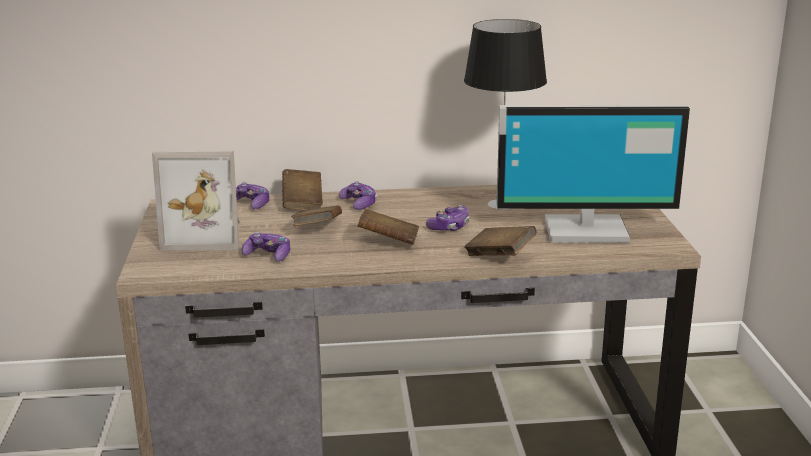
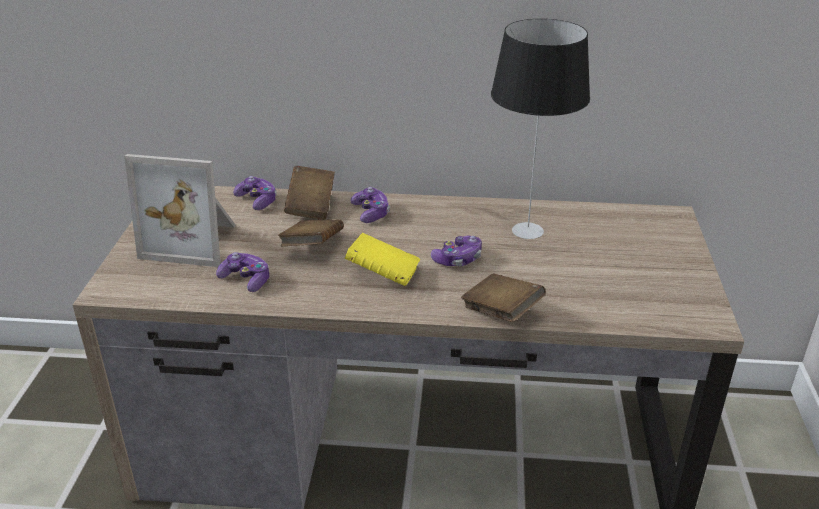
camera: 10 degrees right, 10 degrees up
(388, 242) = (383, 274): brown book -> yellow book
(585, 229) = (613, 281): monitor -> none

